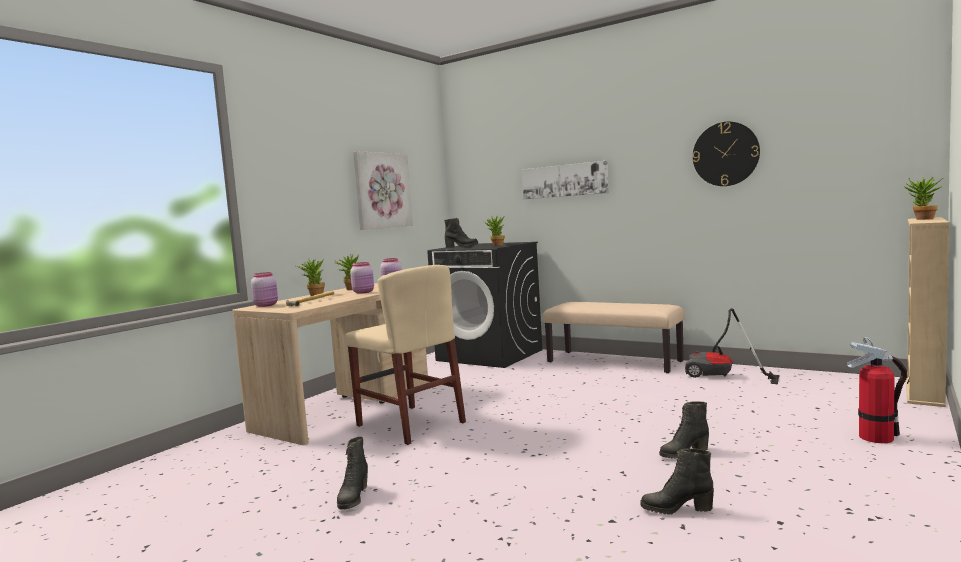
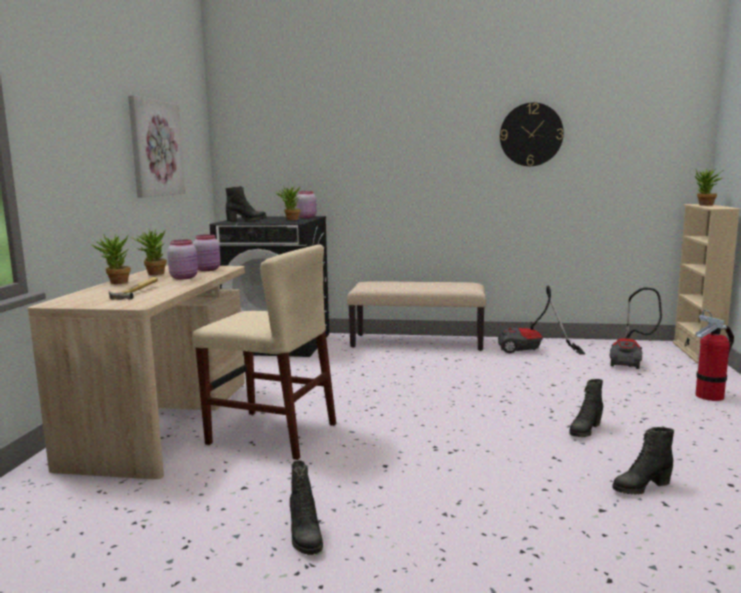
camera: 25 degrees left, 5 degrees up
(266, 305) = (74, 299): pink jar -> pink jar (307, 217)
(564, 180) = (360, 150): picture -> none
(823, 394) = (629, 360): none -> vacuum cleaner

